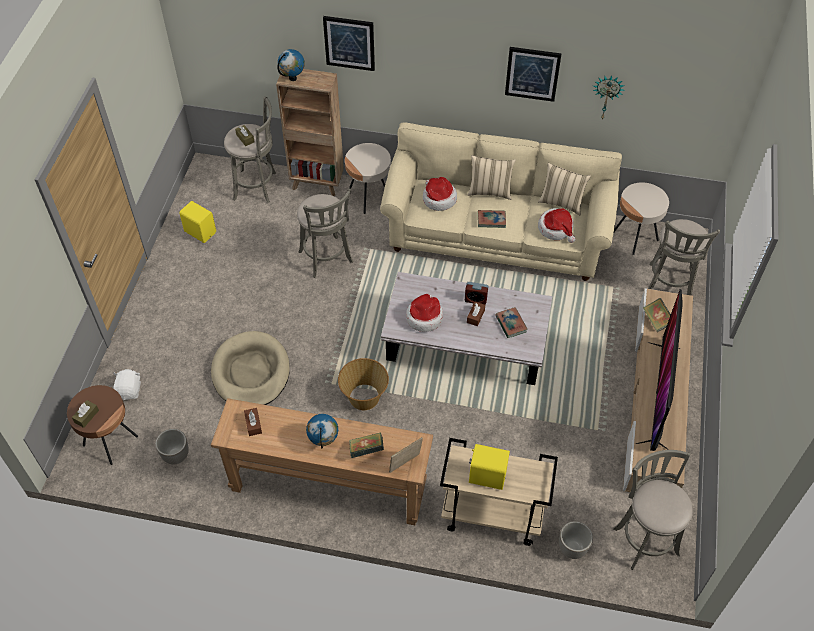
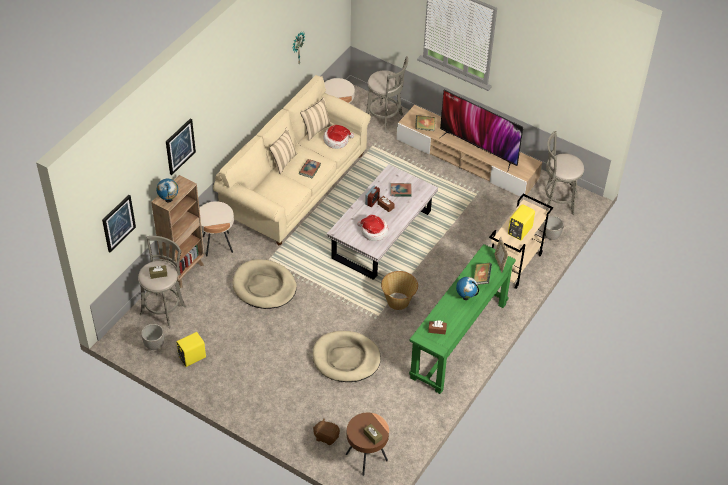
camera: 70 degrees left, 5 degrees down
(129, 390) = (326, 436): white plush toy -> brown plush toy
(176, 456) = (397, 419): planter -> planter (154, 345)
(327, 259) = (264, 286): grey stool -> beige dog bed
(328, 486) = (458, 340): brown console table -> green console table
(438, 199) = (275, 189): hat -> none
(532, 73) = (265, 70): picture -> picture (118, 223)

